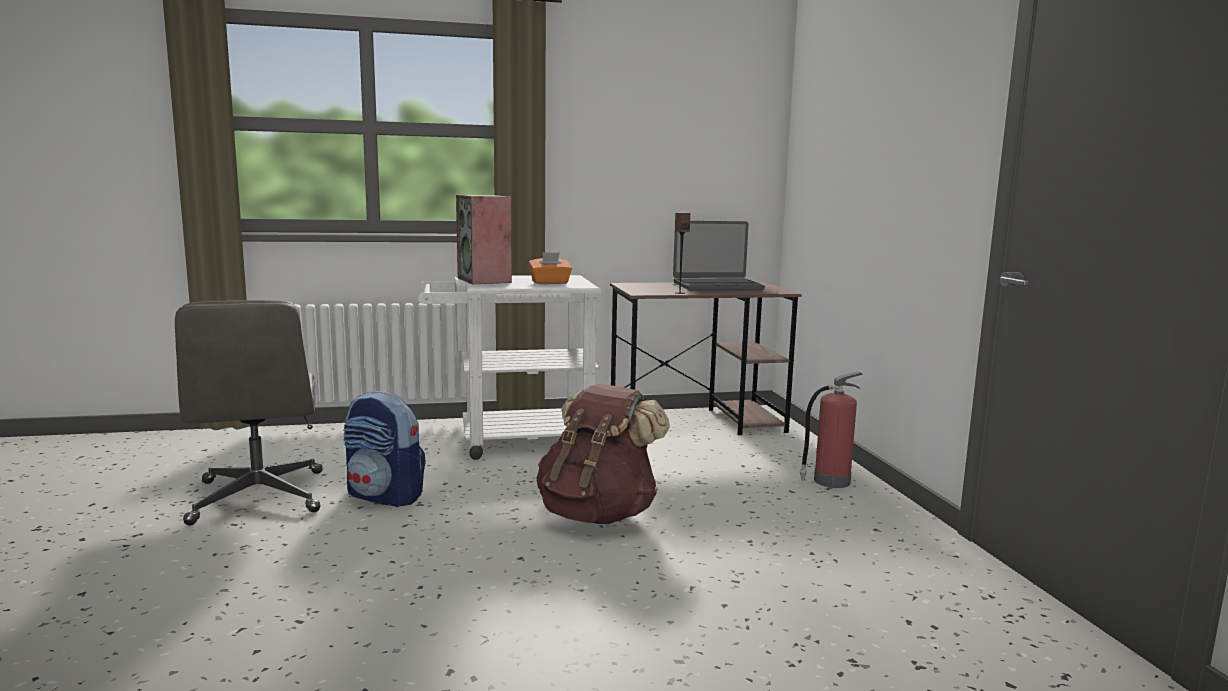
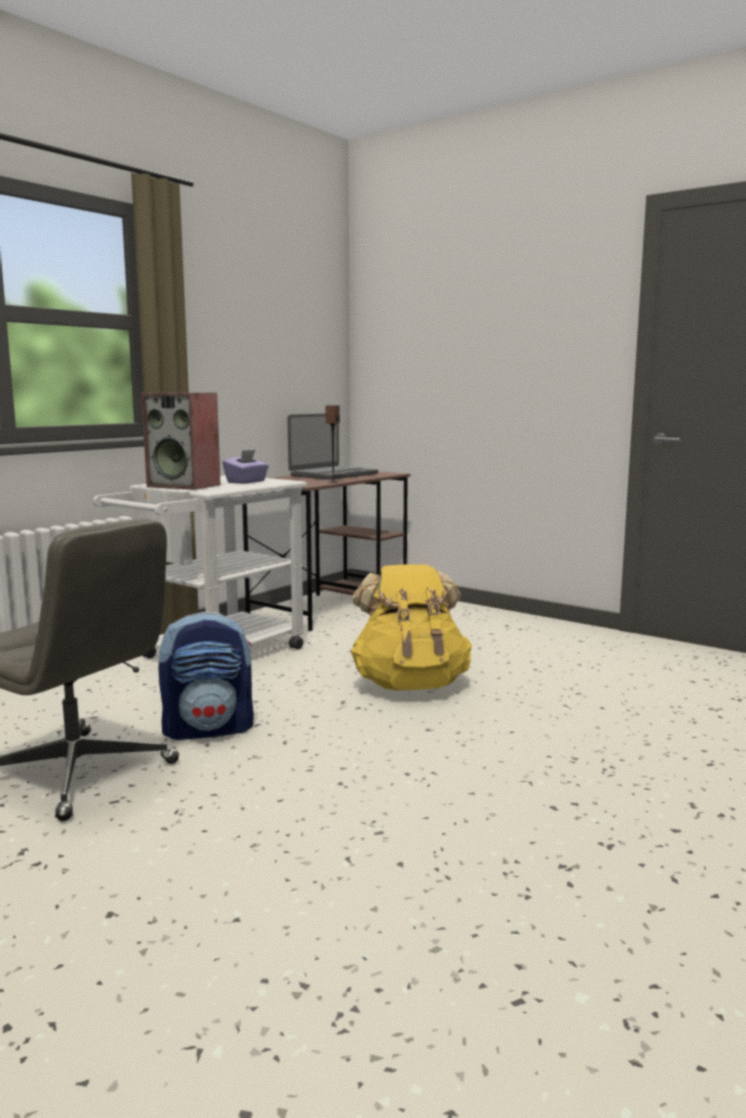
camera: 40 degrees left, 0 degrees up
(550, 283) = (246, 482): orange tissue box -> purple tissue box
(598, 514) = (410, 685): brown backpack -> yellow backpack
(830, 481) = (498, 621): fire extinguisher -> none

